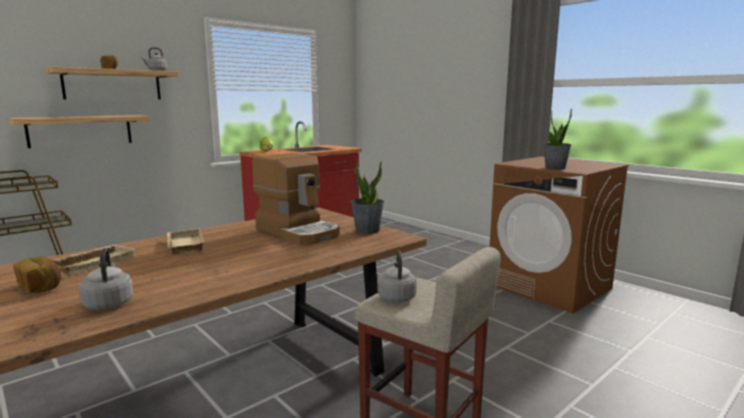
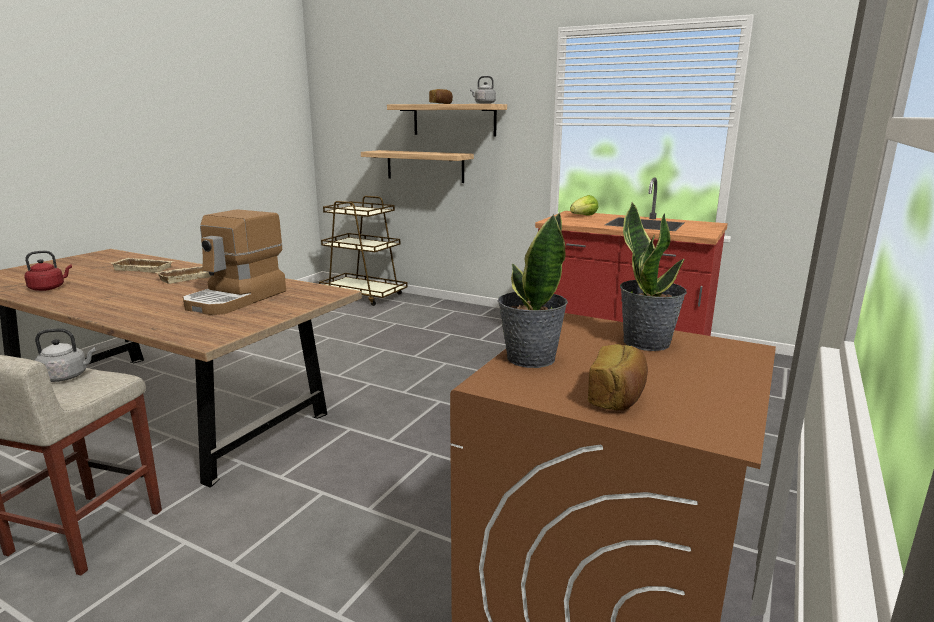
camera: 70 degrees right, 5 degrees up
(41, 287) = (95, 270): bread -> bread (618, 397)
(109, 303) = (49, 288): grey kettle -> red kettle
(367, 230) = (242, 322): potted plant -> potted plant (647, 342)

